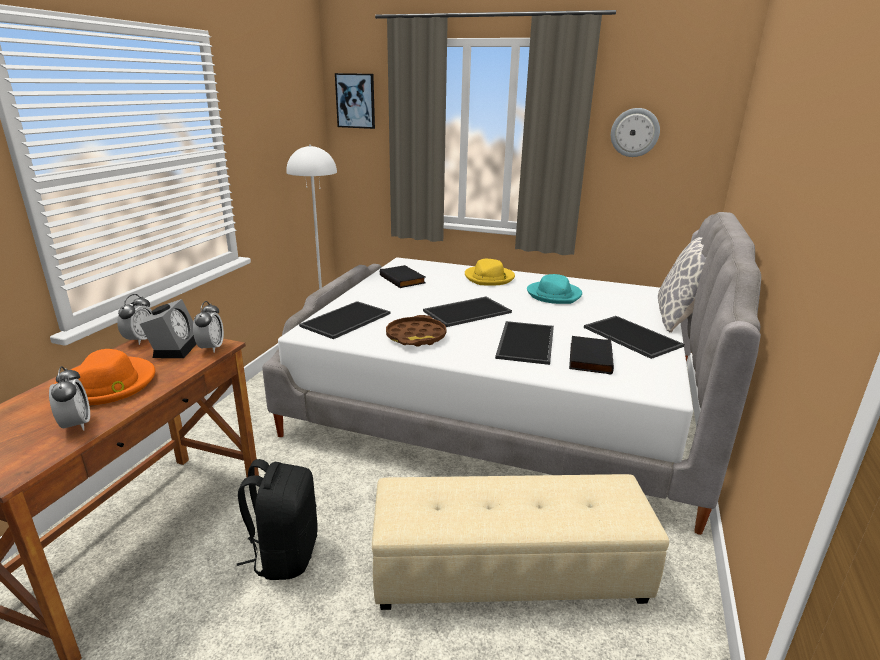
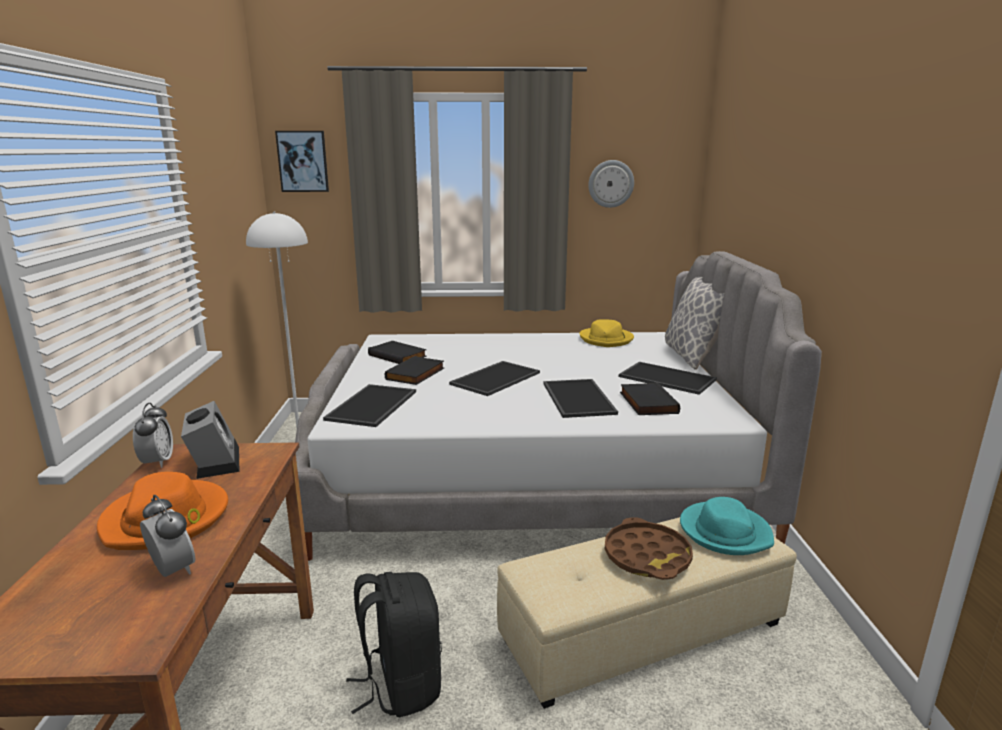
camera: 20 degrees left, 5 degrees down
(211, 348) = (263, 455): alarm clock -> none
(404, 298) = (416, 374): none -> black book
(416, 336) = (465, 410): brown tray -> brown tray (647, 556)
(489, 278) = (488, 343): yellow hat -> yellow hat (606, 339)
(554, 295) = (565, 351): turquoise hat -> turquoise hat (725, 532)

